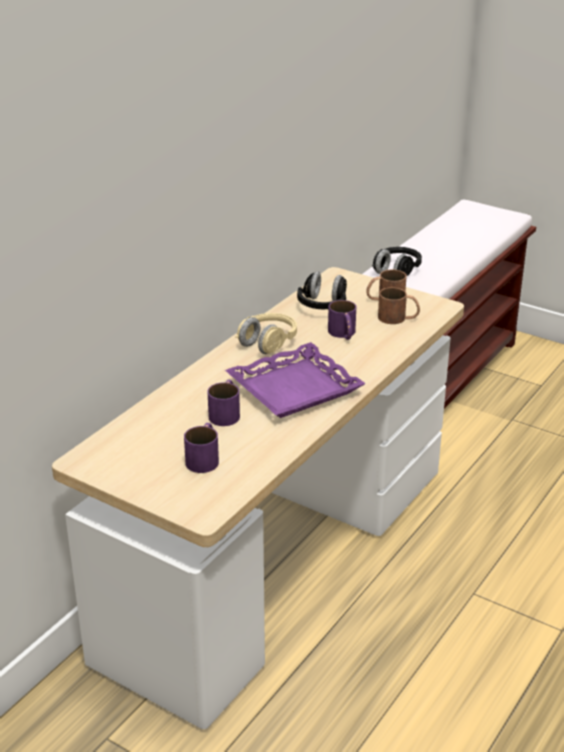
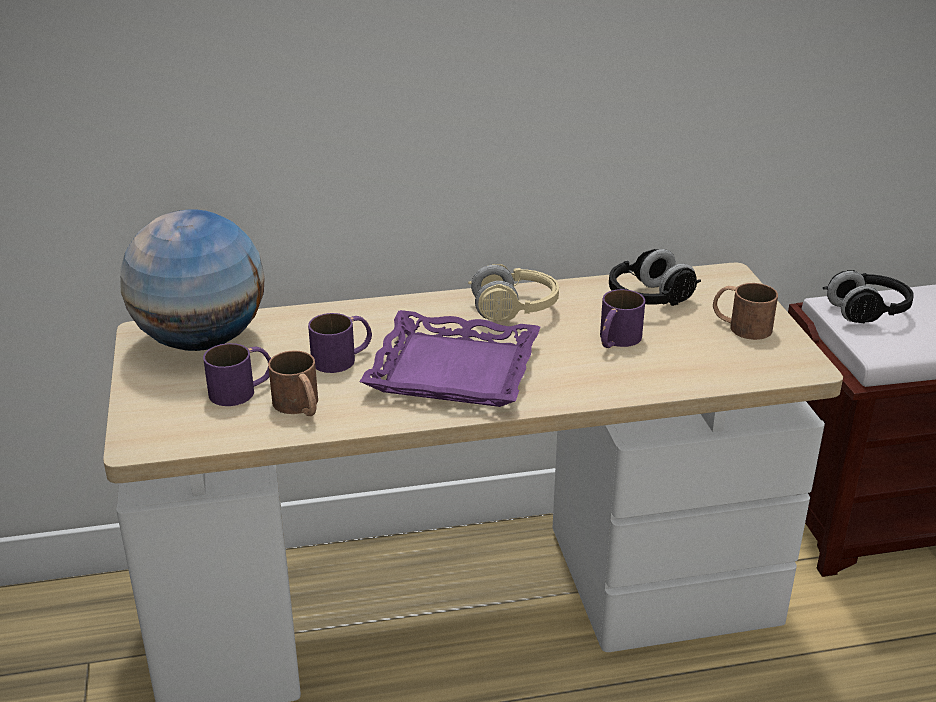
camera: 45 degrees right, 0 degrees up
(126, 447) = (202, 341): none -> globe
(398, 318) = (718, 354): brown mug -> brown mug (300, 407)

